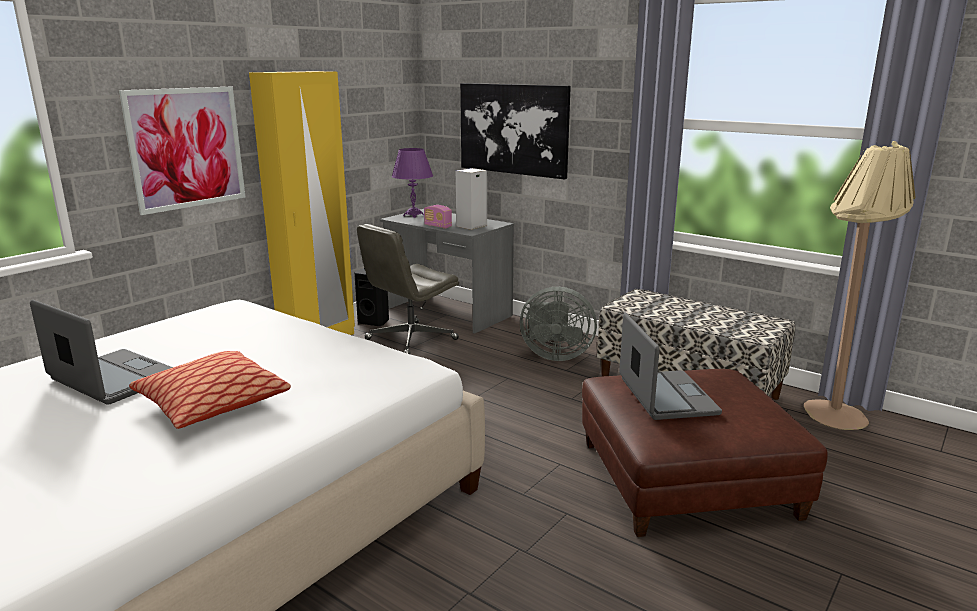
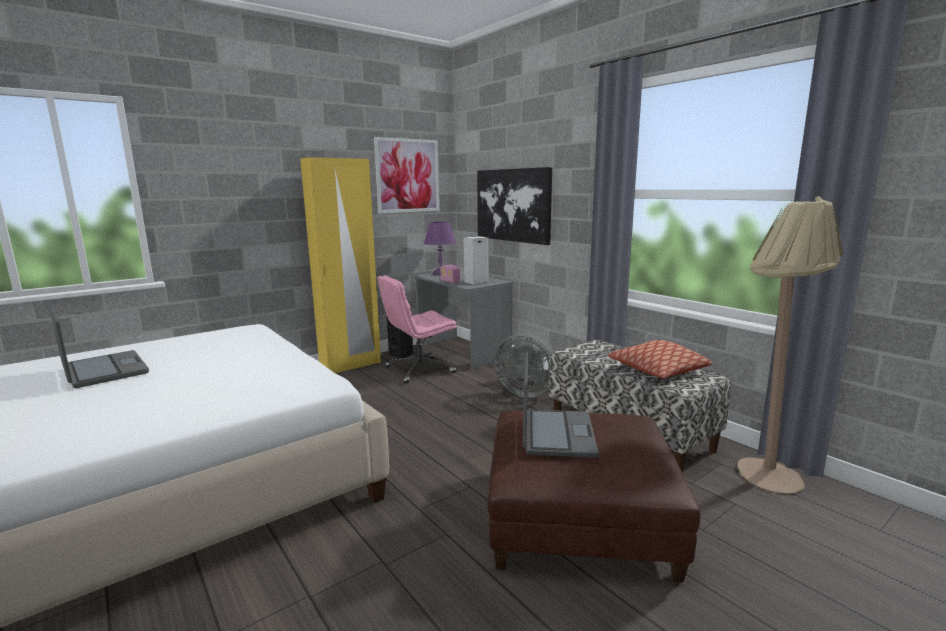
camera: 15 degrees right, 5 degrees down
(186, 148) = (248, 212): picture -> picture (407, 176)
(213, 403) = (142, 395): pillow -> pillow (658, 370)
(410, 340) = (419, 370): grey office chair -> pink office chair

